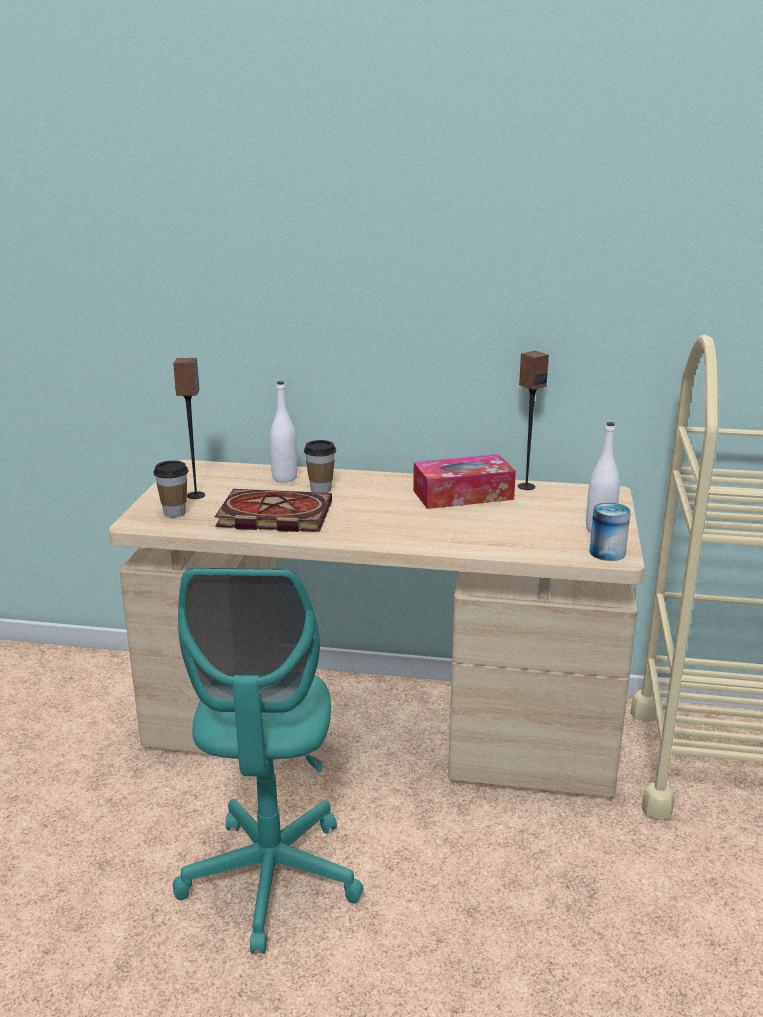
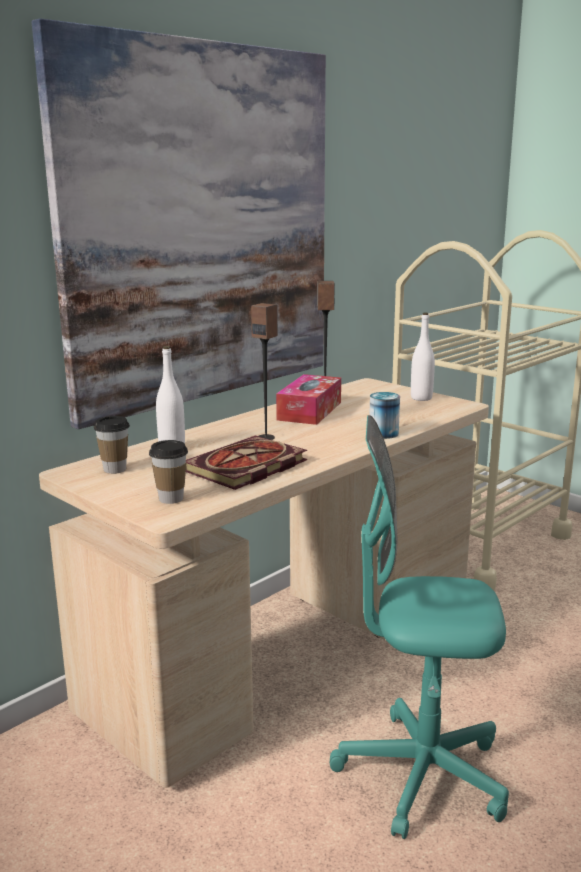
camera: 55 degrees left, 5 degrees down
(196, 495) = (146, 483): speaker -> speaker (266, 437)
(271, 878) = (421, 774): turquoise office chair -> turquoise office chair turned 150 degrees clockwise
(321, 489) = (221, 442): cup -> cup (115, 469)
(378, 270) = (202, 227): none -> picture
(607, 552) = (456, 405): can -> can (383, 433)

